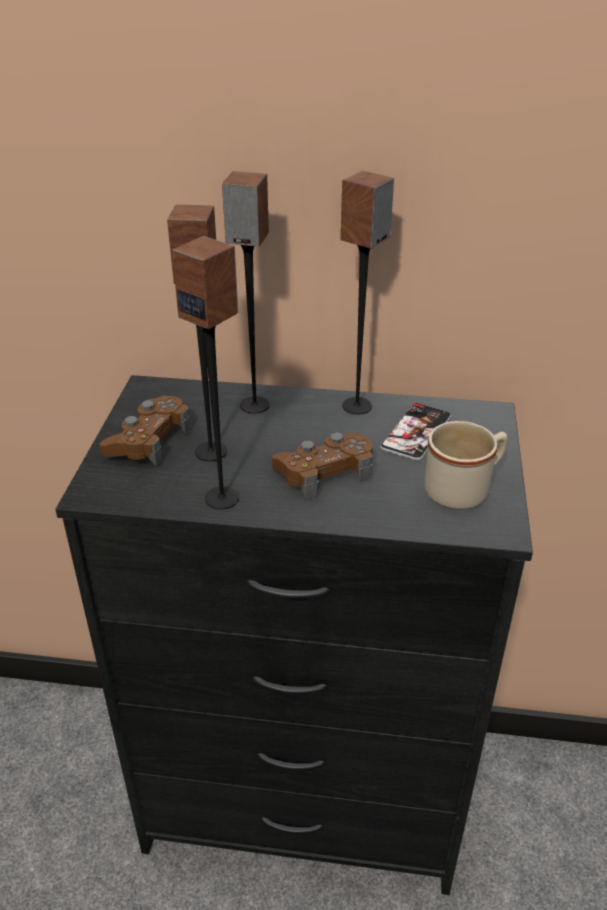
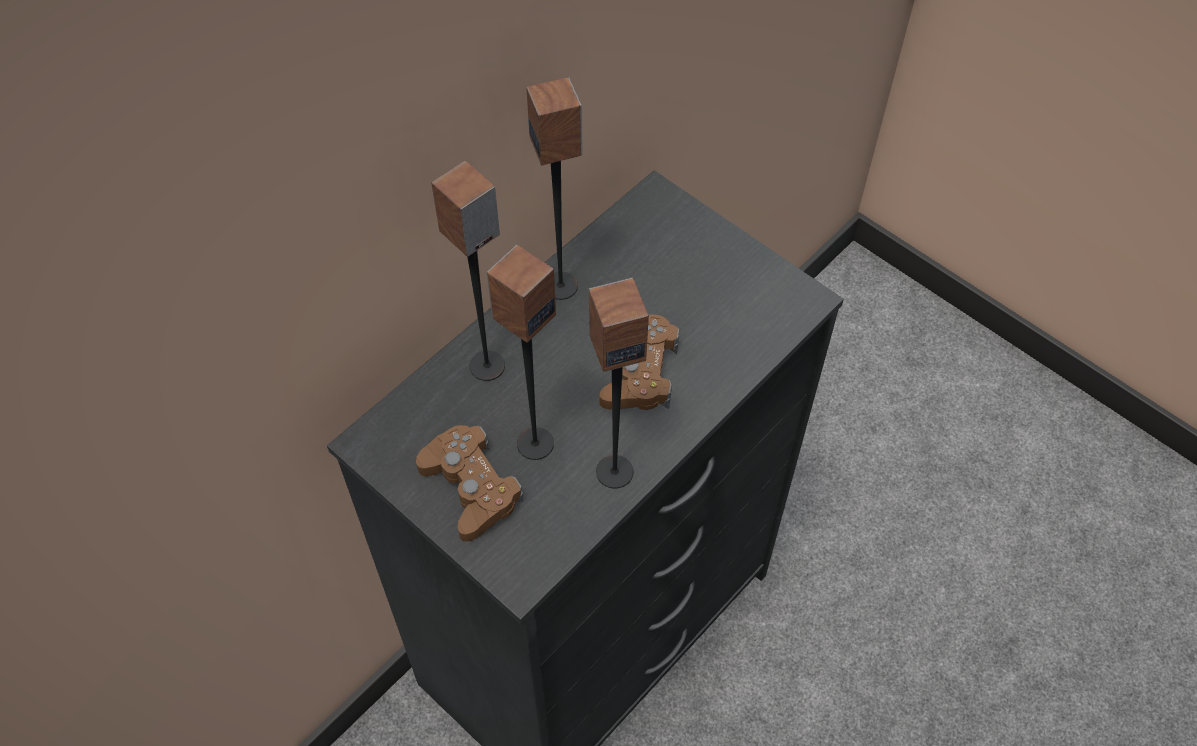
camera: 55 degrees left, 20 degrees up
(416, 432) = (639, 269): phone -> none
(464, 489) = (741, 289): beige mug -> none

